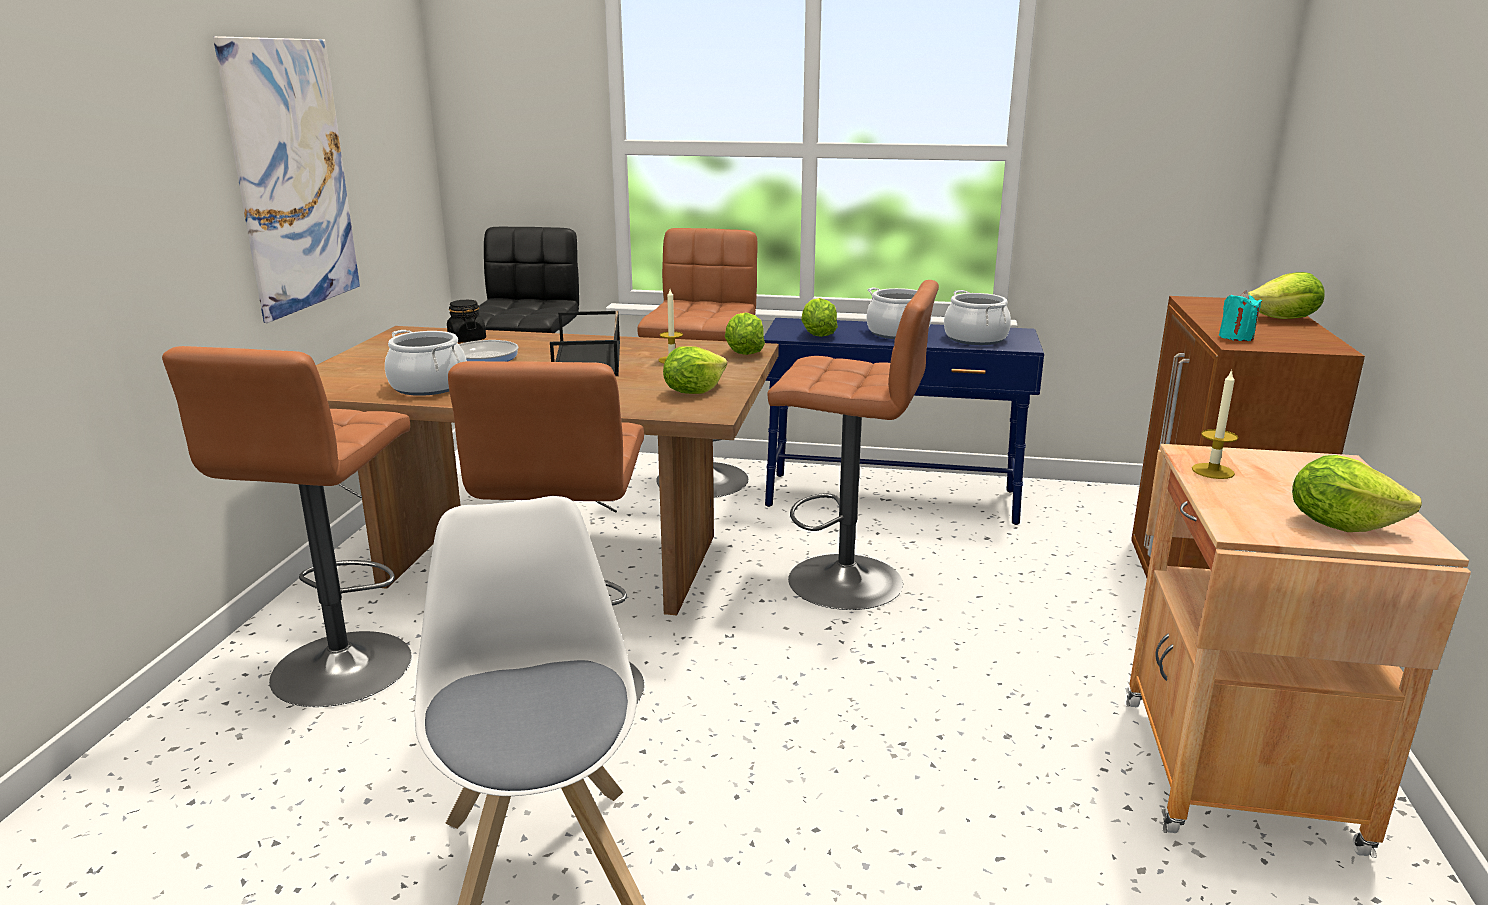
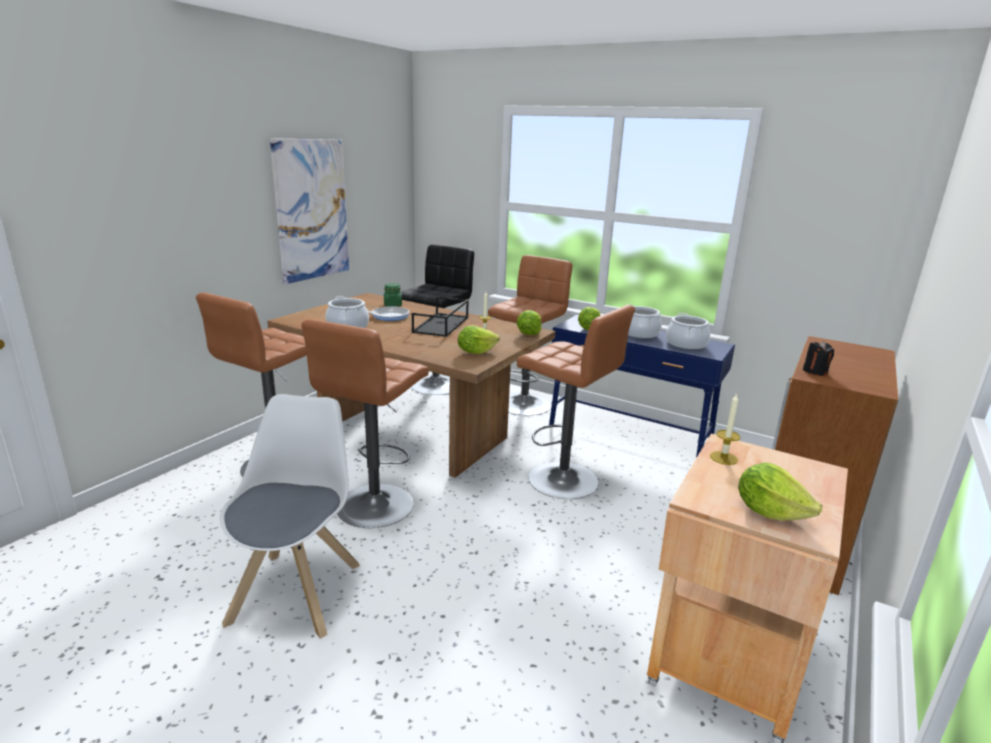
camera: 20 degrees right, 0 degrees up
(467, 339) = (393, 305): black jar -> green jar
(1236, 337) = (815, 371): turquoise candle -> black candle
(1284, 319) = (872, 364): lettuce -> none

